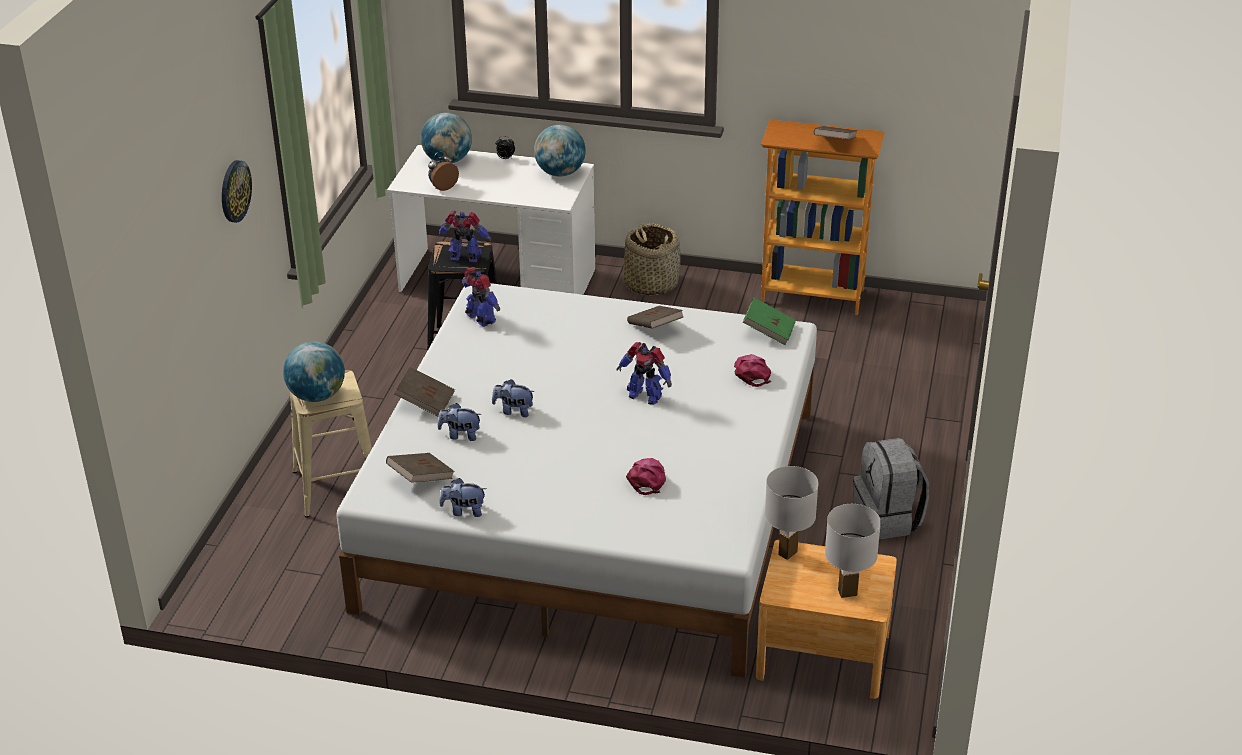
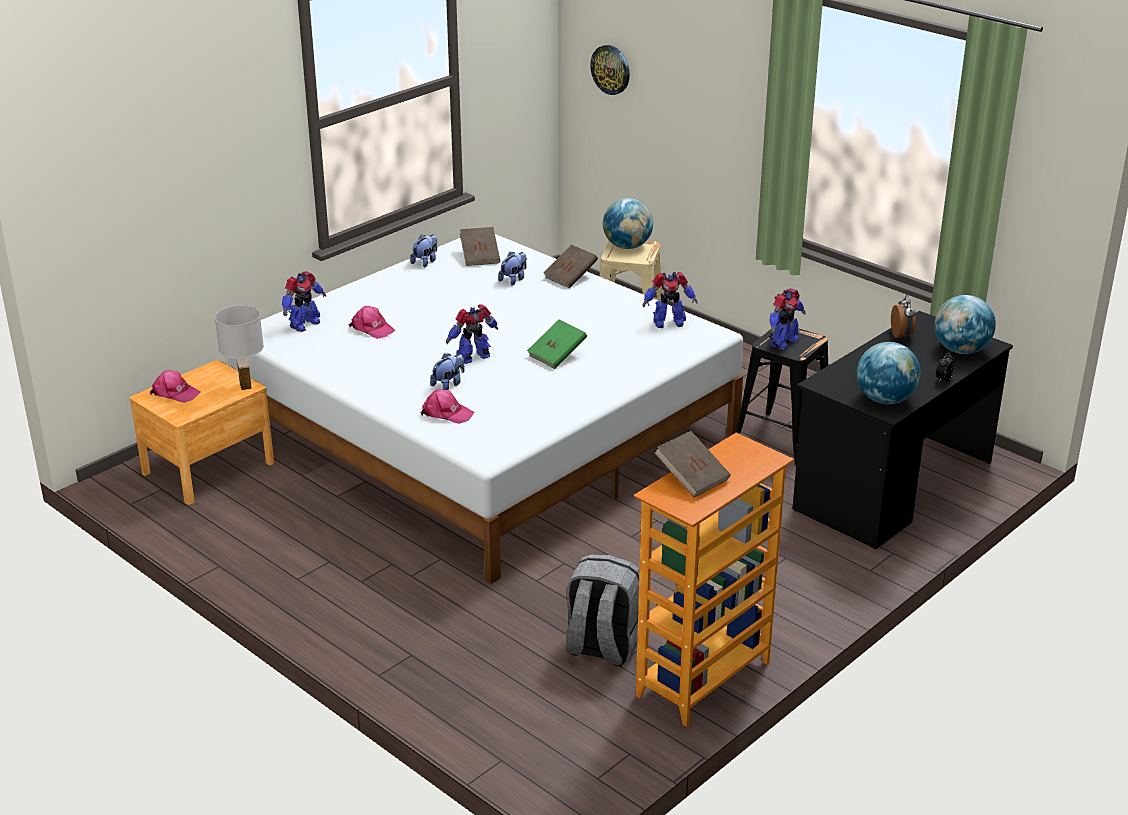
camera: 120 degrees right, 5 degrees down
(234, 191) = (726, 91): wall clock -> wall clock (611, 69)
(498, 281) = (893, 486): white desk -> black desk
(514, 411) = (520, 304): plush toy -> plush toy (448, 384)
(651, 283) = (818, 576): basket -> none
(655, 328) = (568, 392): brown book -> none
(681, 526) = (304, 324): none -> toy robot
(769, 332) = (498, 444): green book -> green book (557, 355)
(847, 593) = (175, 393): white table lamp -> pink cap
(888, 519) = (303, 562): grey backpack -> grey backpack (602, 647)

